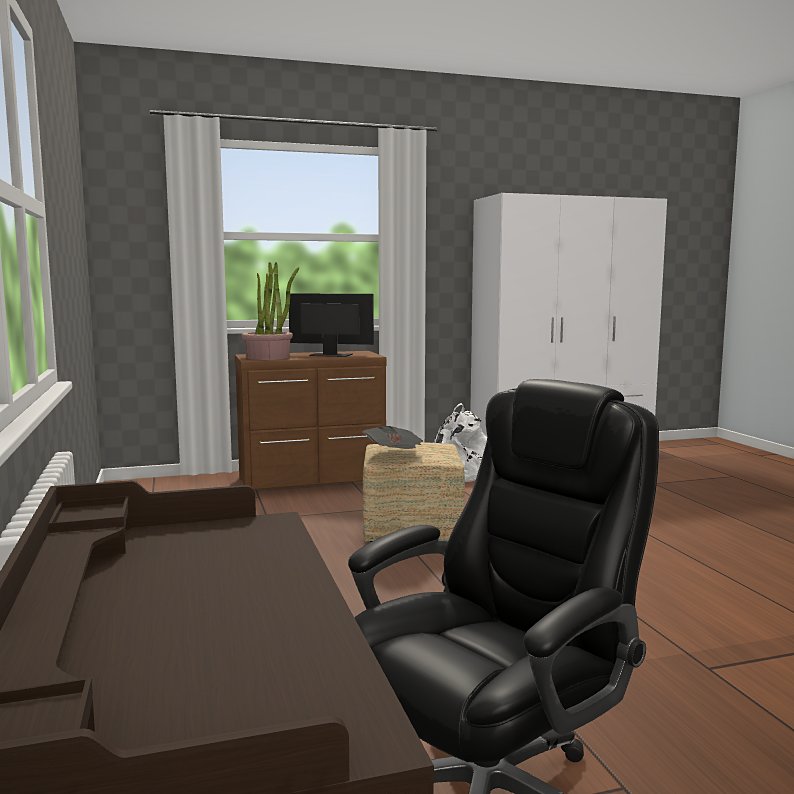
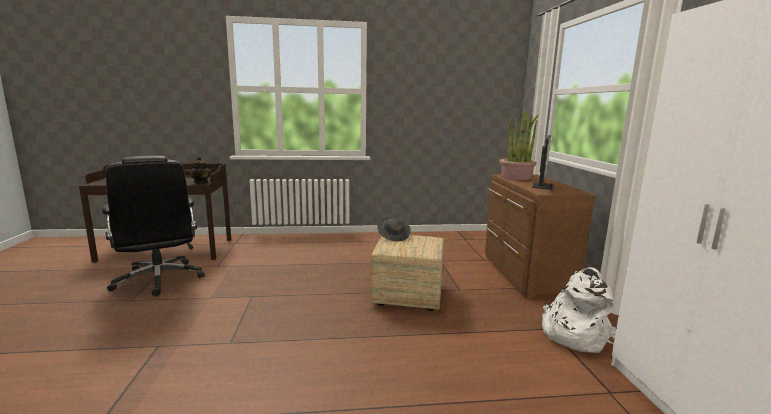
camera: 100 degrees right, 5 degrees up
(251, 527) = (201, 182): none -> teapot
(394, 455) = (394, 236): newspaper -> grey hat

